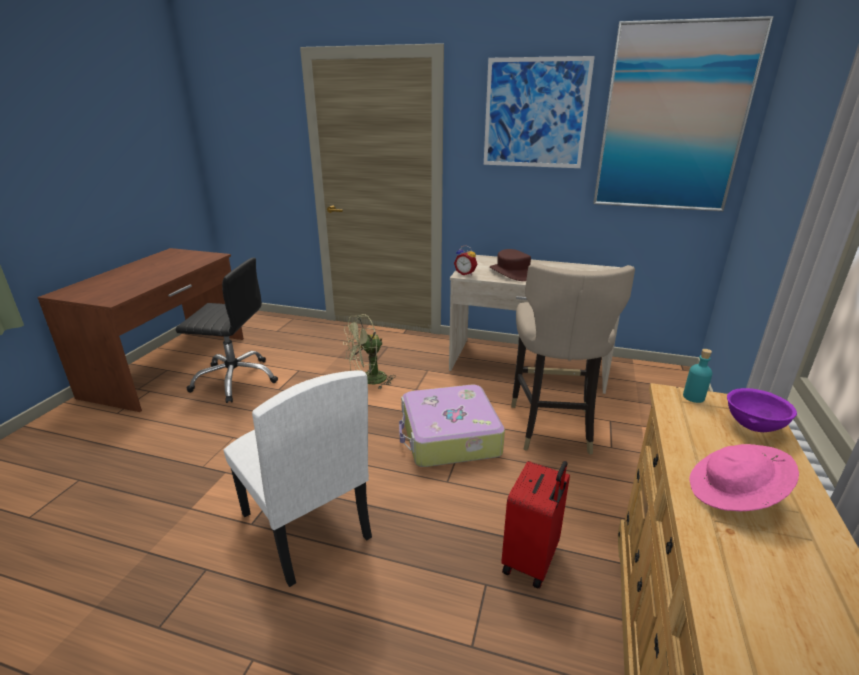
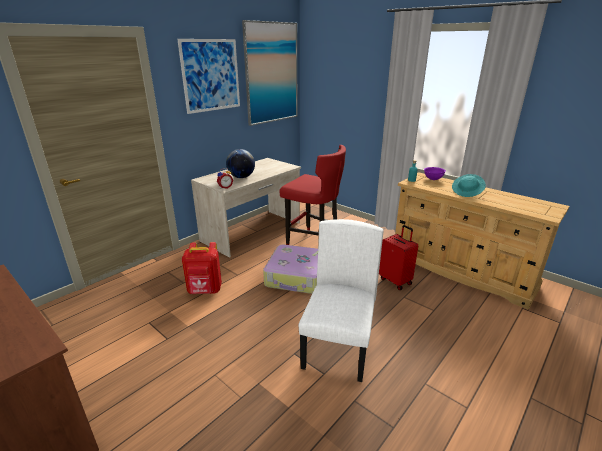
camera: 65 degrees left, 0 degrees up
(235, 379) = (117, 365): black office chair -> none
(304, 526) = (338, 348): white chair -> white chair turned 60 degrees counterclockwise
(368, 380) = (205, 291): green fan -> red backpack
(513, 272) = (241, 177): brown hat -> globe
(552, 427) = (313, 245): beige stool -> red stool
(734, 494) = (467, 192): pink hat -> turquoise hat

